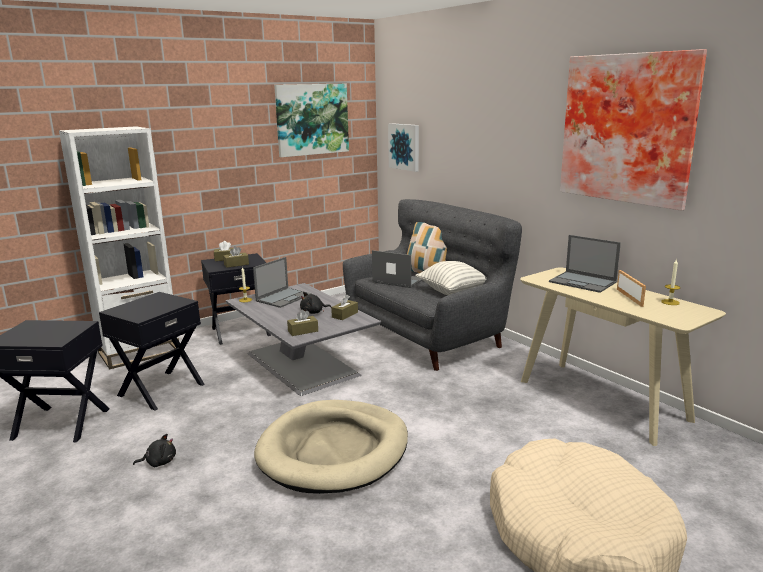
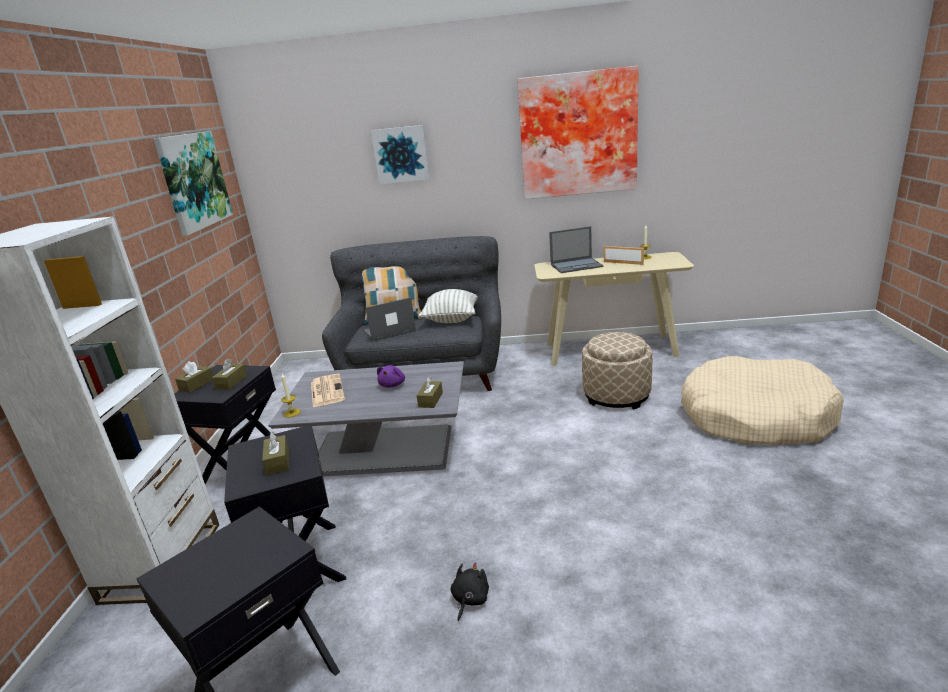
camera: 50 degrees left, 5 degrees up
(284, 297) = (326, 391): laptop -> newspaper
(313, 312) = (393, 384): black plush toy -> purple plush toy
(334, 450) = (562, 478): beige dog bed -> none
(345, 315) = (424, 372): brown tissue box -> brown tissue box (278, 462)
(404, 146) = (298, 196): picture -> picture (401, 154)
(508, 433) = (616, 395): none -> beige ottoman

